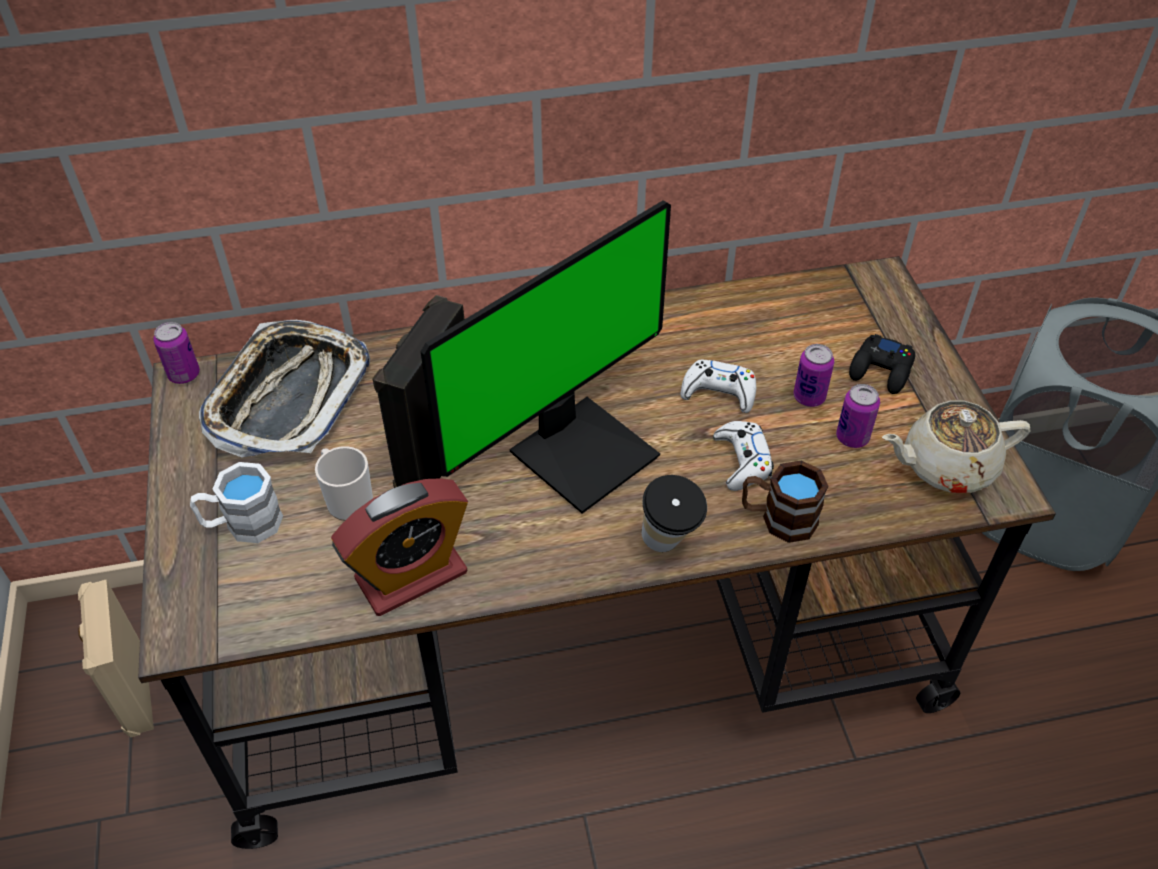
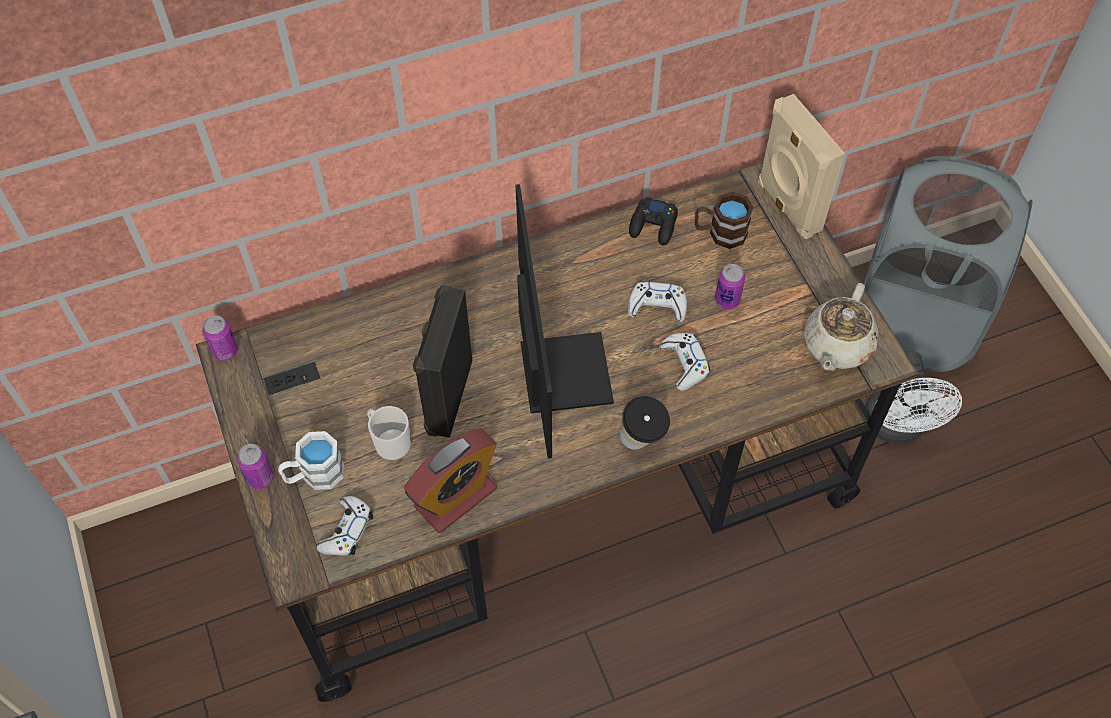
camera: 10 degrees left, 10 degrees up
(134, 694) = (198, 594): beige speaker -> beige speaker (787, 206)
(261, 596) = (346, 531): none -> white game controller
(288, 396) = (317, 359): tray -> none
(581, 451) = (560, 373): monitor -> monitor turned 45 degrees counterclockwise
(778, 518) = (718, 408): brown mug -> brown mug (720, 233)
(852, 437) = (764, 331): can -> can (260, 478)
(881, 370) = (779, 268): black game controller -> black game controller (653, 225)
(946, 466) = (836, 346): beige teapot -> beige teapot turned 45 degrees counterclockwise
(1013, 629) = (896, 428): none -> white fan

